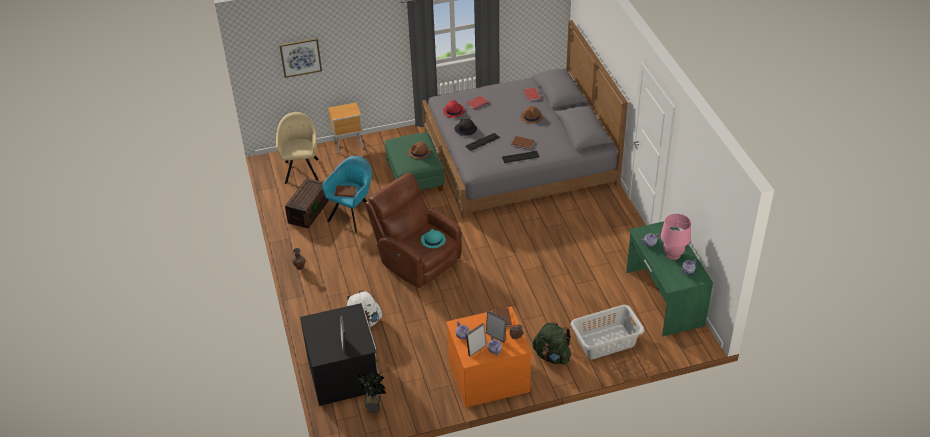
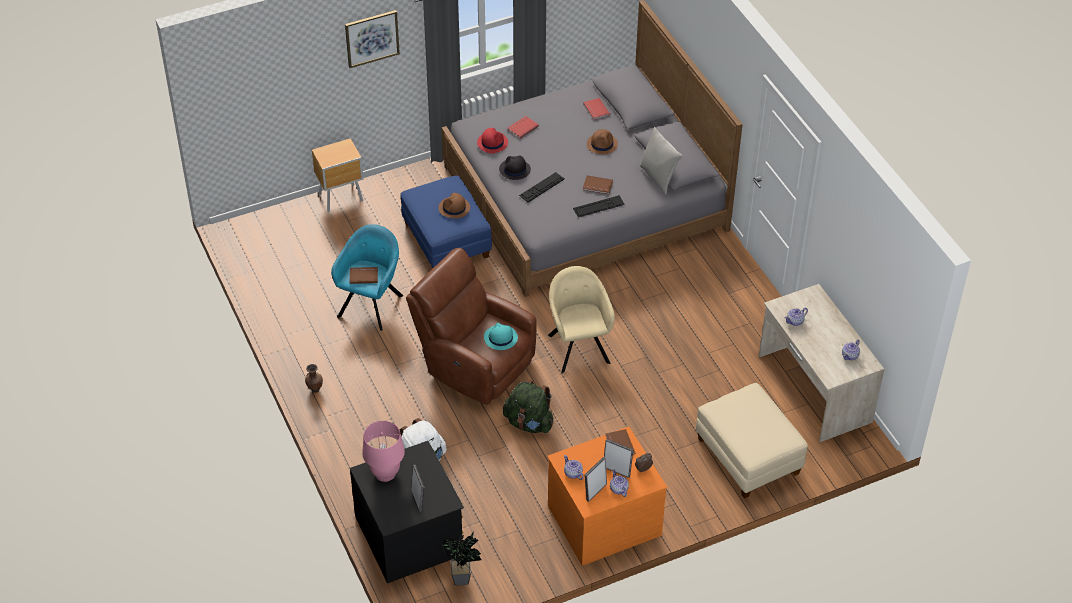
camera: 10 degrees left, 5 degrees up
(300, 57) = (275, 87): picture -> picture (372, 38)
(301, 169) = (282, 241): beige armchair -> beige armchair (578, 346)
(308, 210) = (307, 303): brown storage box -> none
(415, 178) = (447, 241): green ottoman -> blue ottoman
(552, 356) = (681, 483): green backpack -> green backpack (529, 423)
(568, 141) = (658, 178): none -> grey pillow
(605, 341) = (747, 457): grey laundry basket -> beige ottoman
(663, 298) = (813, 389): green desk -> beige desk
(673, 254) = (827, 334): pink table lamp -> pink table lamp (385, 473)

